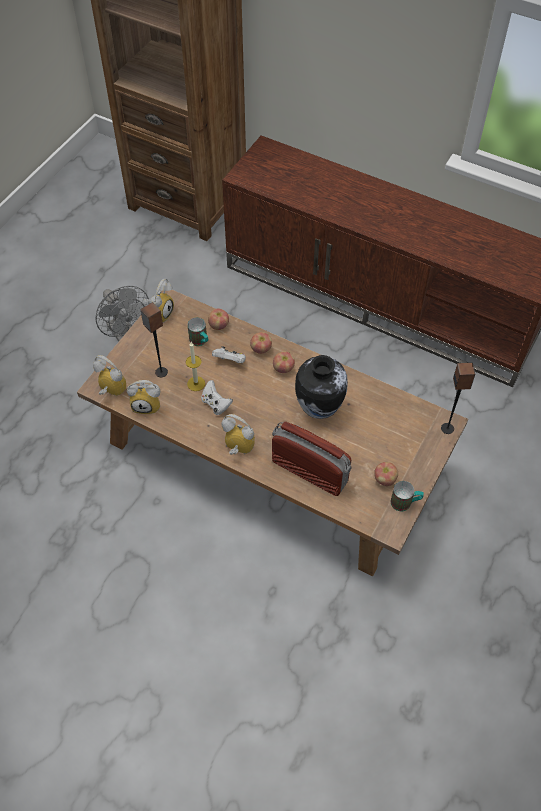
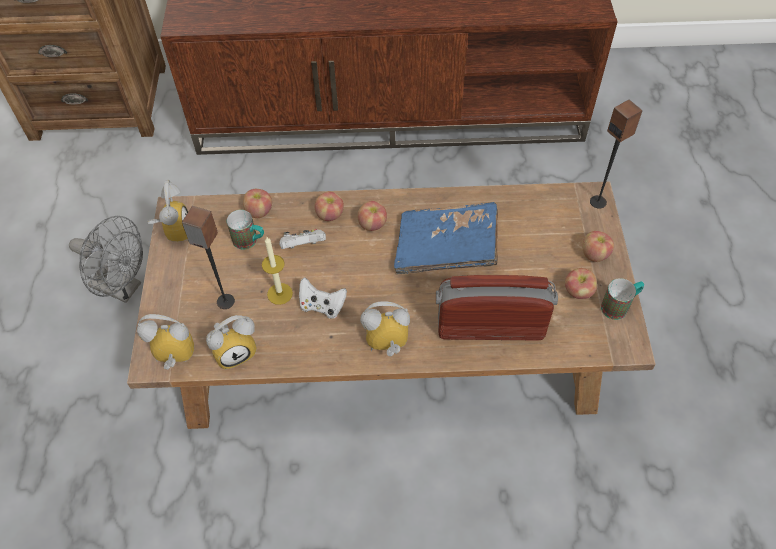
camera: 30 degrees left, 0 degrees up
(319, 408) = (446, 249): vase -> blue book
(416, 461) = (594, 254): none -> apple

